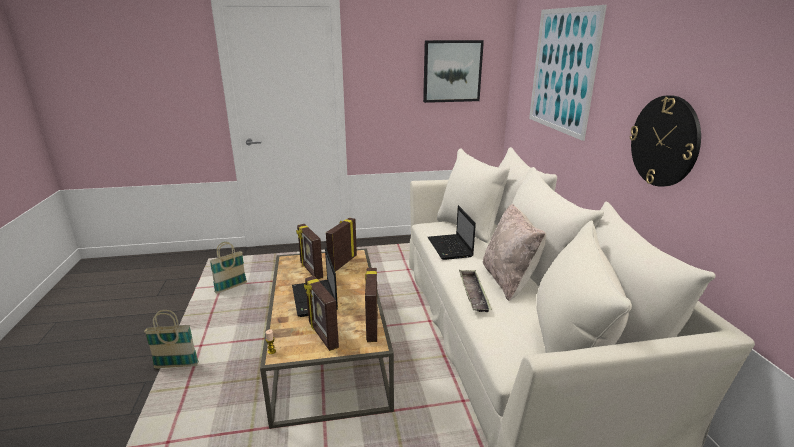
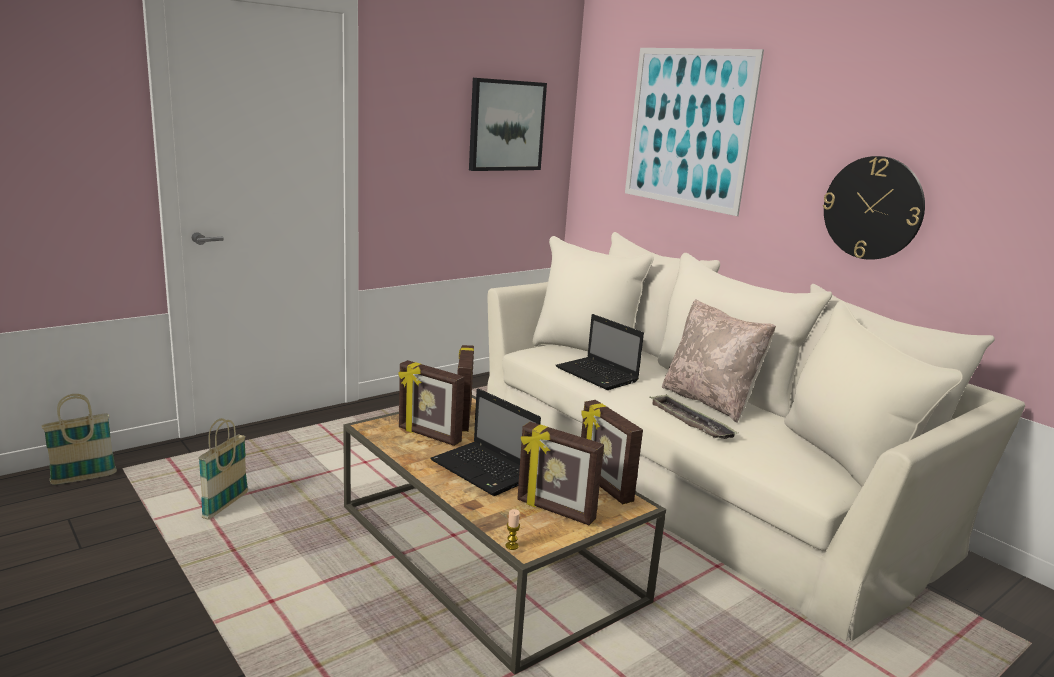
camera: 30 degrees left, 5 degrees down
(176, 366) = (260, 643): basket -> basket (84, 478)

